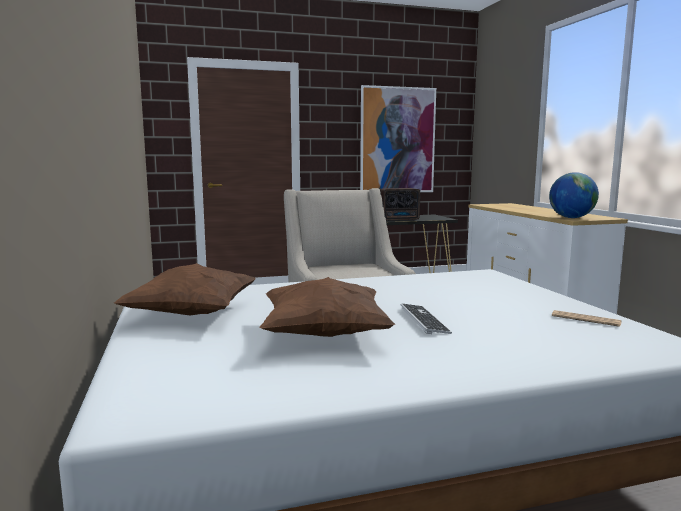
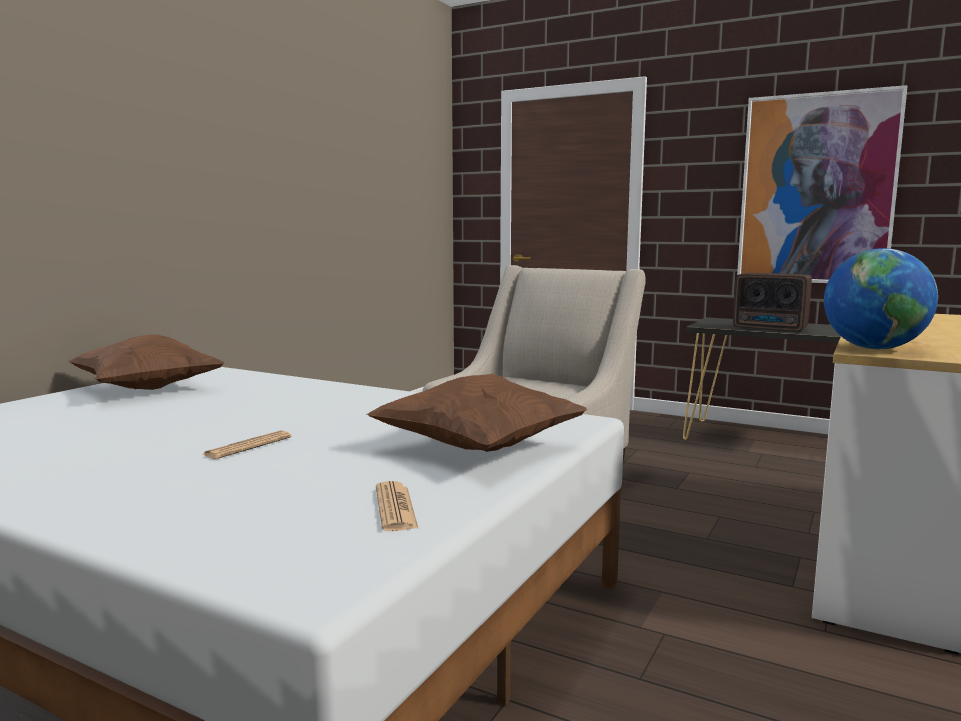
camera: 45 degrees right, 0 degrees up
(324, 335) = (132, 431): brown pillow -> brown pillow (478, 448)
(424, 320) = (248, 446): keyboard -> newspaper

